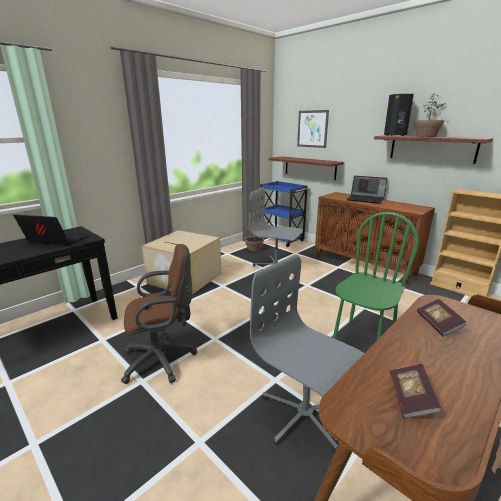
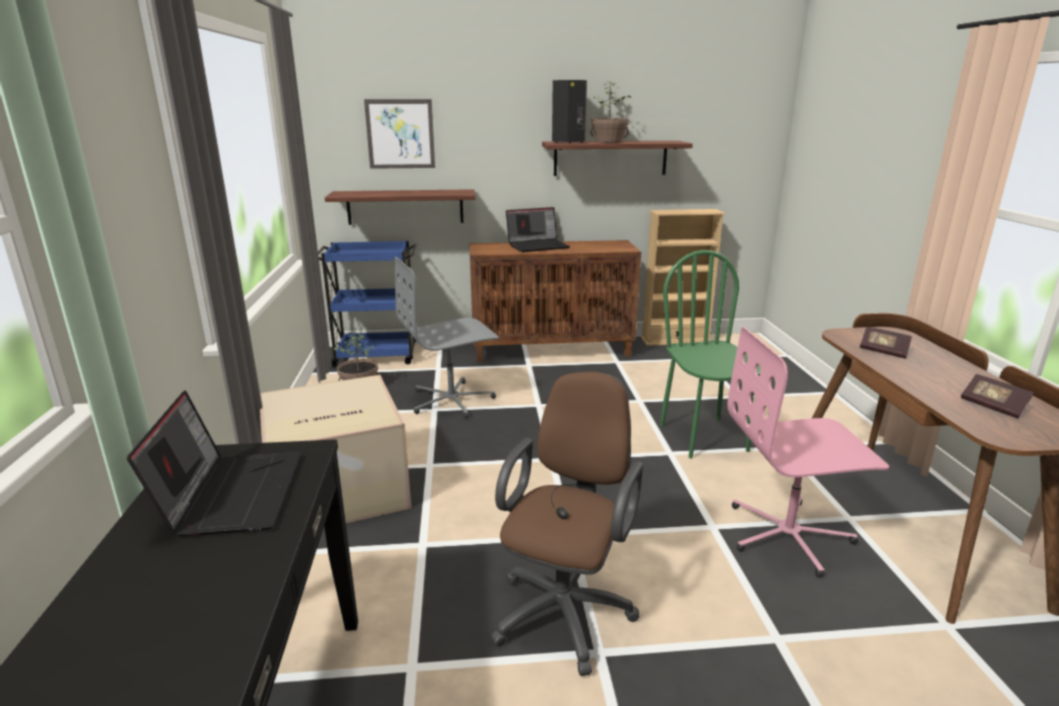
camera: 50 degrees left, 0 degrees up
(55, 240) = (232, 493): laptop -> laptop turned 120 degrees clockwise
(304, 415) = (789, 535): grey office chair -> pink office chair

